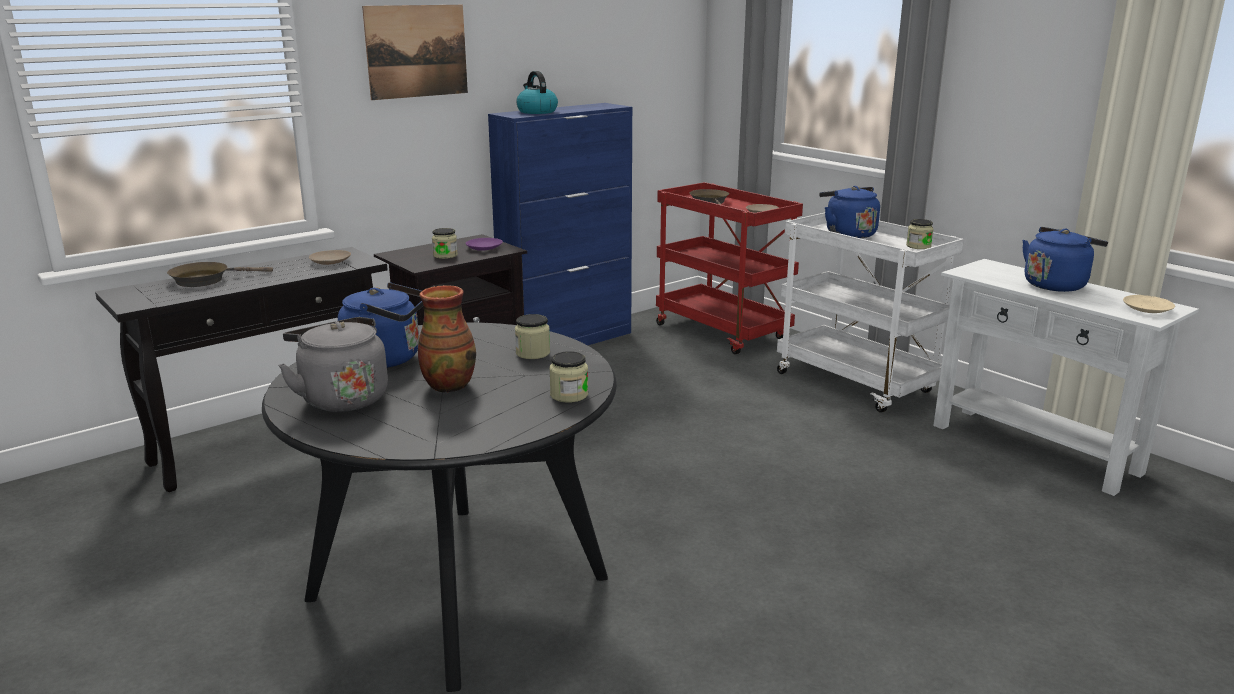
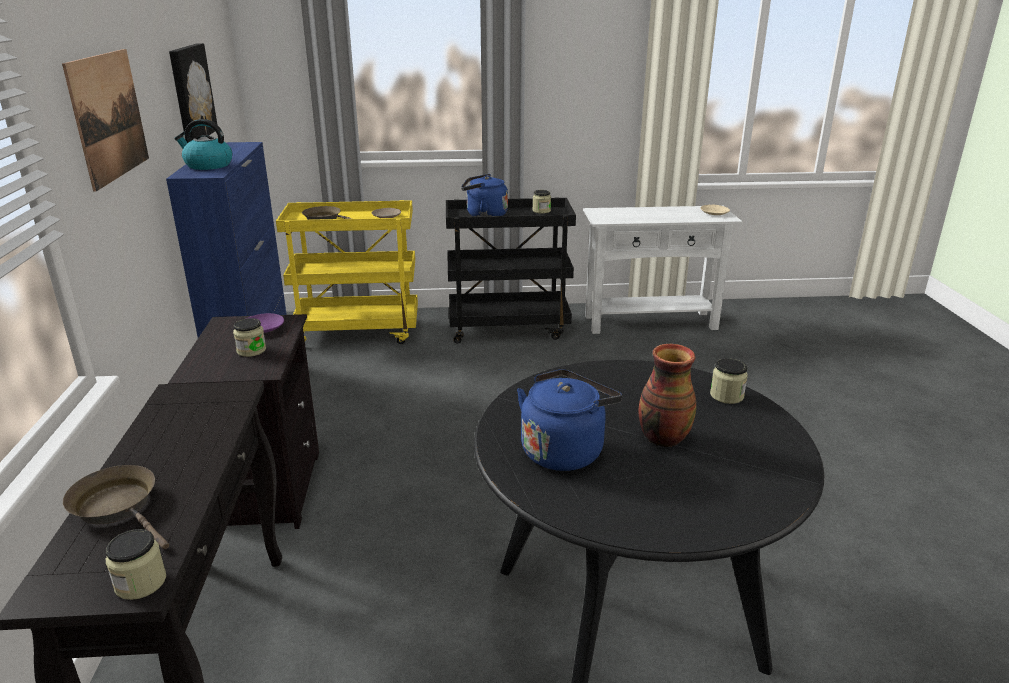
camera: 55 degrees left, 5 degrees up
(205, 280) = (119, 507): brown frying pan -> brown frying pan turned 120 degrees clockwise
(330, 262) = (199, 409): beige plate -> none
(342, 398) = (649, 498): grey kettle -> none
(533, 353) = (620, 384): jar -> jar (140, 583)
(575, 53) = (190, 93): none -> picture
(723, 333) = (359, 332): red cart -> yellow cart
(857, 384) = (509, 327): white cart -> black cart
(1056, 285) = (653, 212): blue kettle -> none

